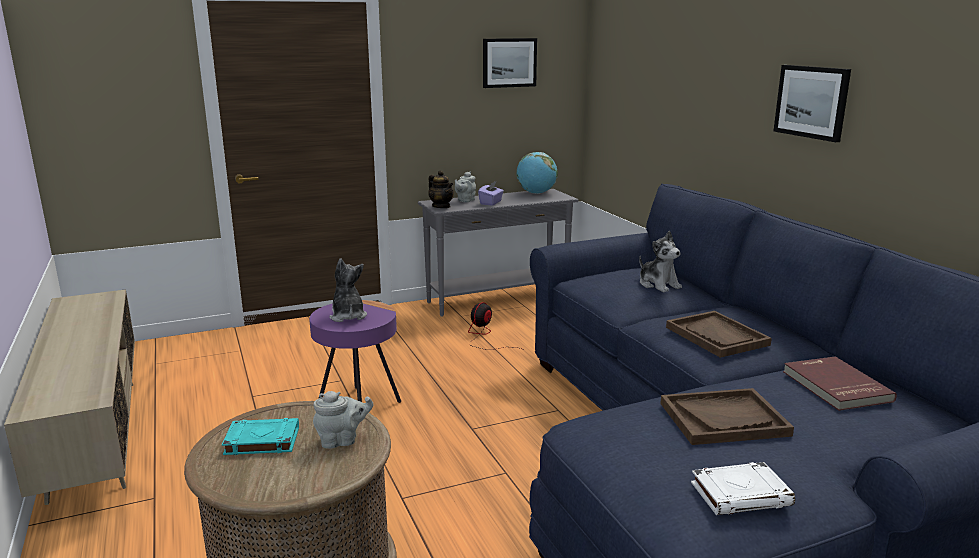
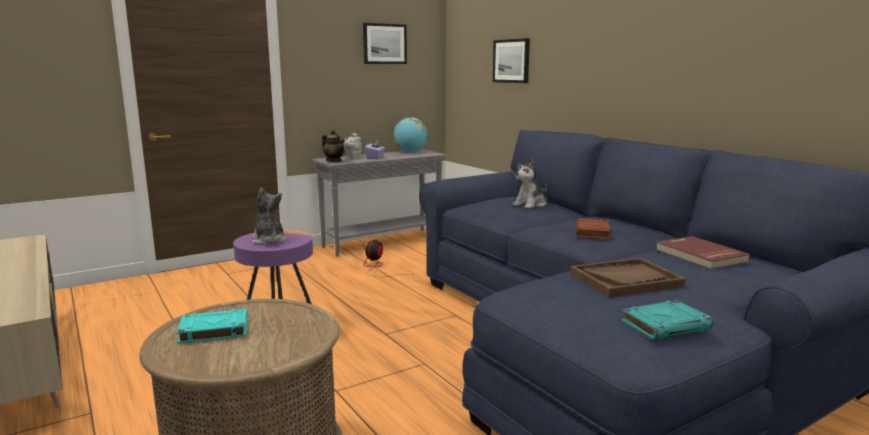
camera: 10 degrees left, 5 degrees down
(342, 440) = (292, 325): grey teapot -> none
(658, 284) = (531, 204): plush toy -> plush toy turned 90 degrees clockwise
(717, 336) = (592, 232): brown tray -> brown book
(741, 494) = (666, 325): white book -> turquoise book
(812, 102) = (642, 51): picture -> picture (511, 61)

